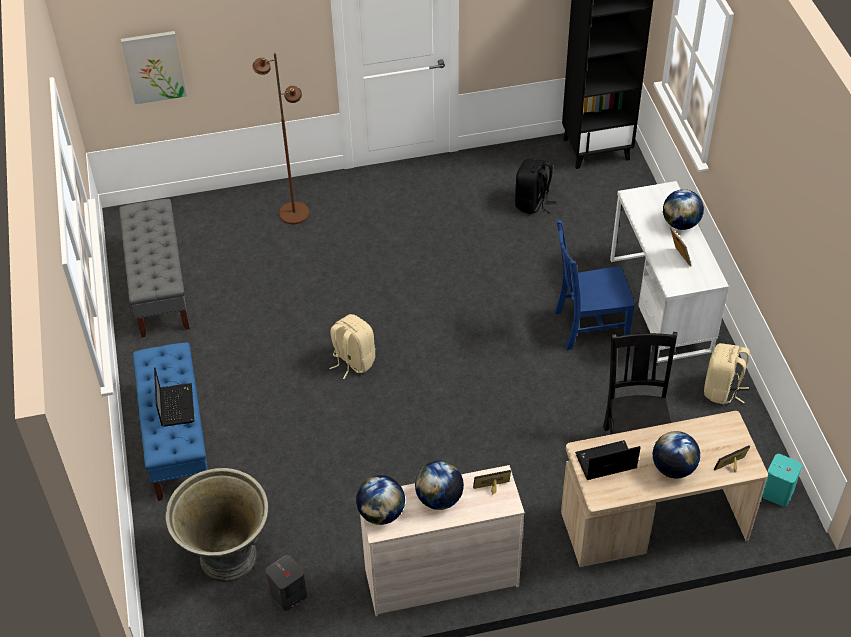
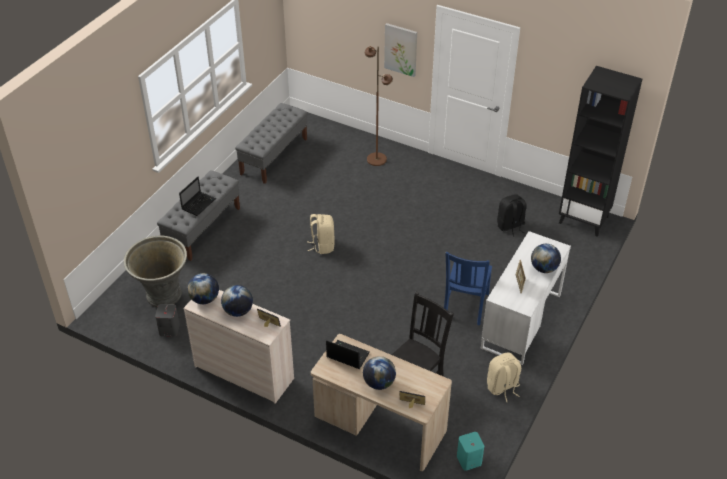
camera: 40 degrees right, 5 degrees down
(154, 66) = (329, 30): picture -> picture (401, 49)
(177, 438) = (203, 228): blue bench -> grey bench
(588, 326) = (465, 306): blue chair -> blue chair turned 105 degrees counterclockwise

